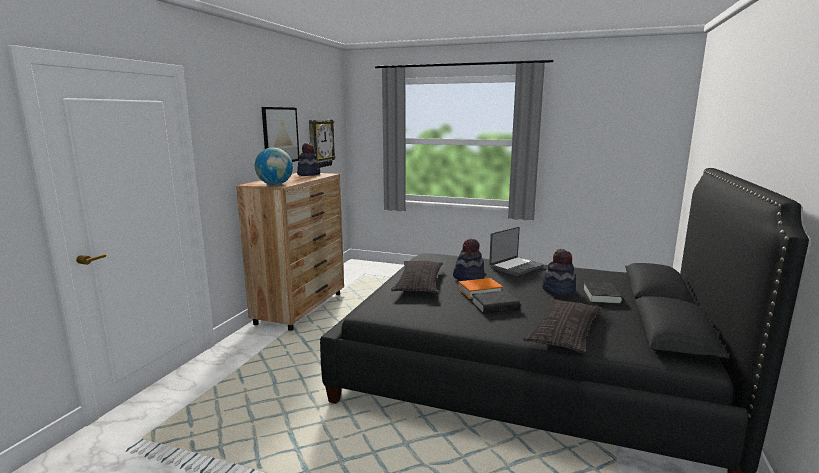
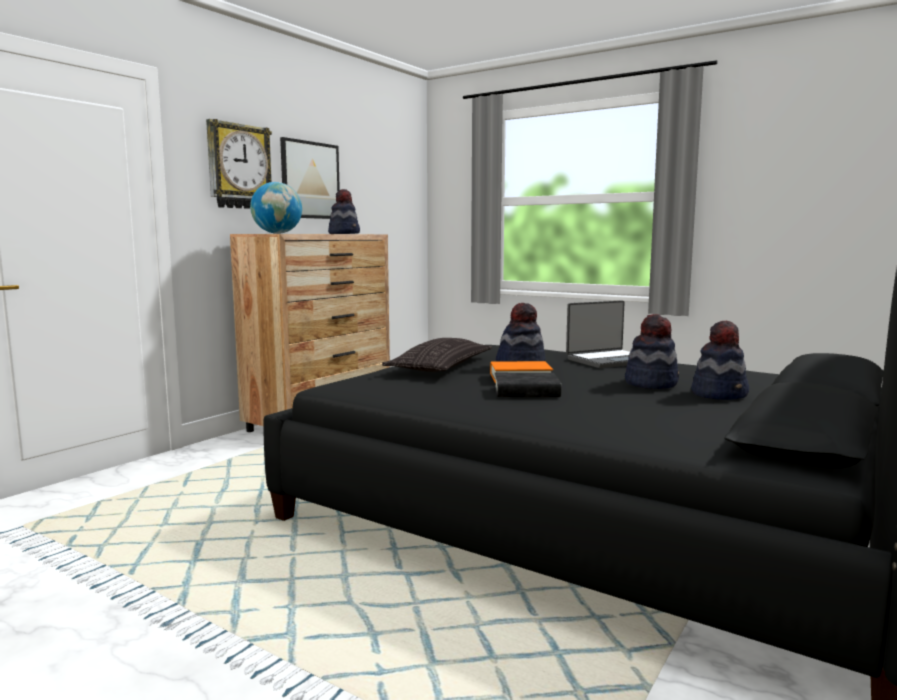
camera: 15 degrees right, 5 degrees down
(320, 143) = (379, 202): wall clock -> wall clock (238, 166)
(564, 332) = (607, 422): pillow -> none
(601, 296) = (720, 394): black book -> hat

